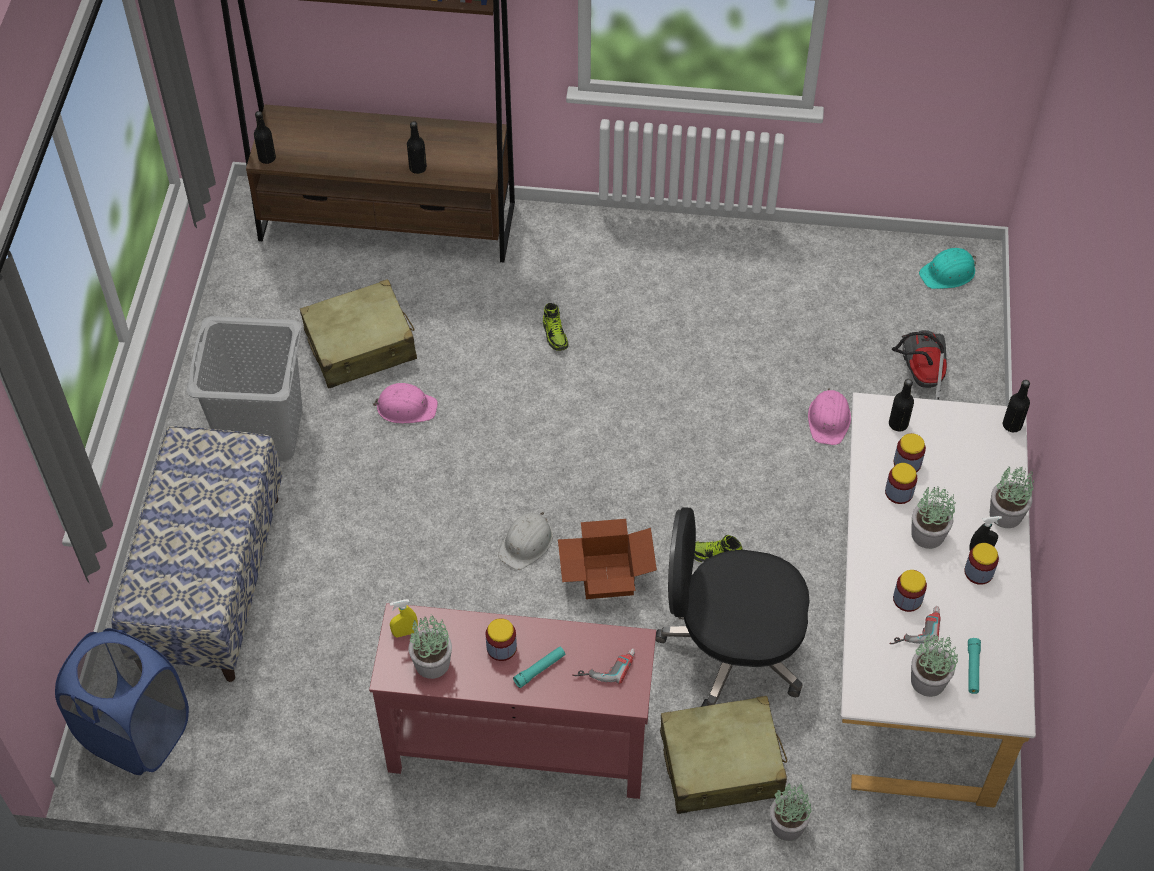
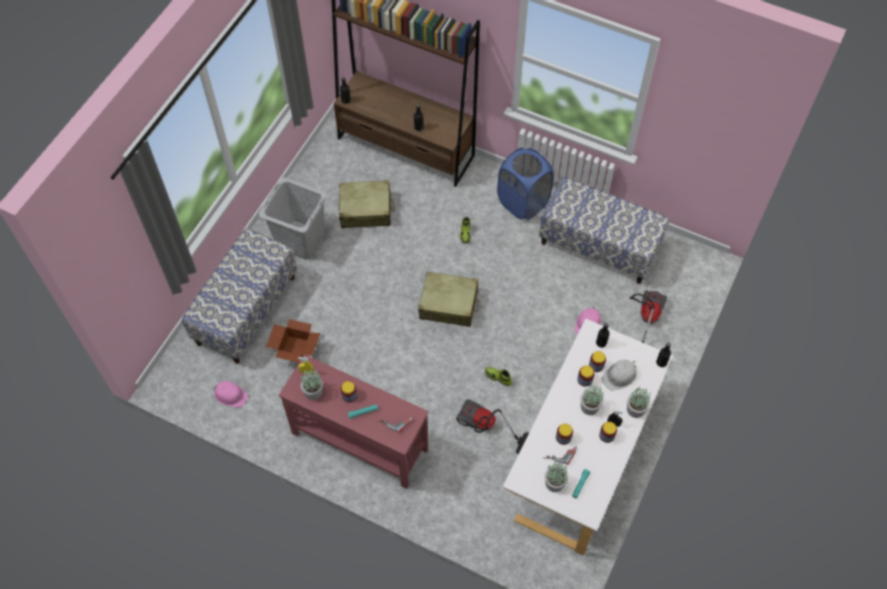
camera: 20 degrees right, 5 degrees up
(137, 733) = (183, 374): blue laundry basket -> blue laundry basket (523, 202)
(406, 407) = (375, 249): pink hard hat -> pink hard hat (230, 395)
(526, 543) = (406, 339): white hard hat -> white hard hat (620, 376)
(605, 575) = (437, 369): cardboard box -> cardboard box (295, 349)
(721, 765) = (454, 486): beige suitcase -> beige suitcase (449, 304)
(731, 648) = (485, 428): black office chair -> vacuum cleaner
(788, 825) = (474, 528): potted plant -> none
(791, 289) = (599, 246): none -> bench
(948, 273) = (688, 262): turquoise hard hat -> none

